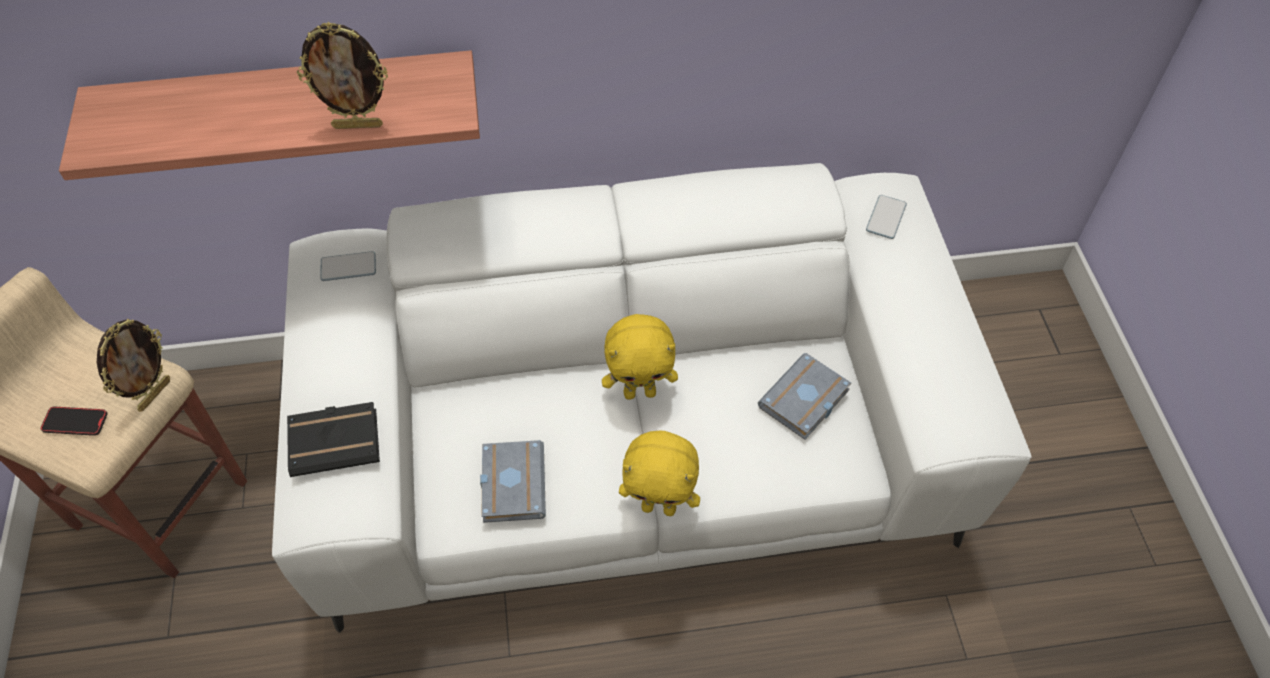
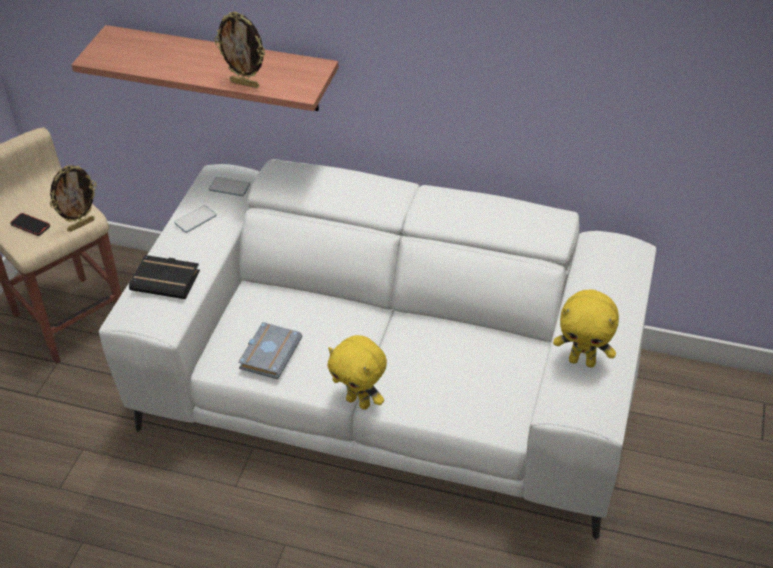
camera: 25 degrees right, 10 degrees down
(640, 392) = (387, 330): yellow plush toy -> yellow plush toy (582, 361)
(805, 402) = (496, 371): grey book -> none
(886, 218) = (609, 263): phone -> phone (195, 219)

